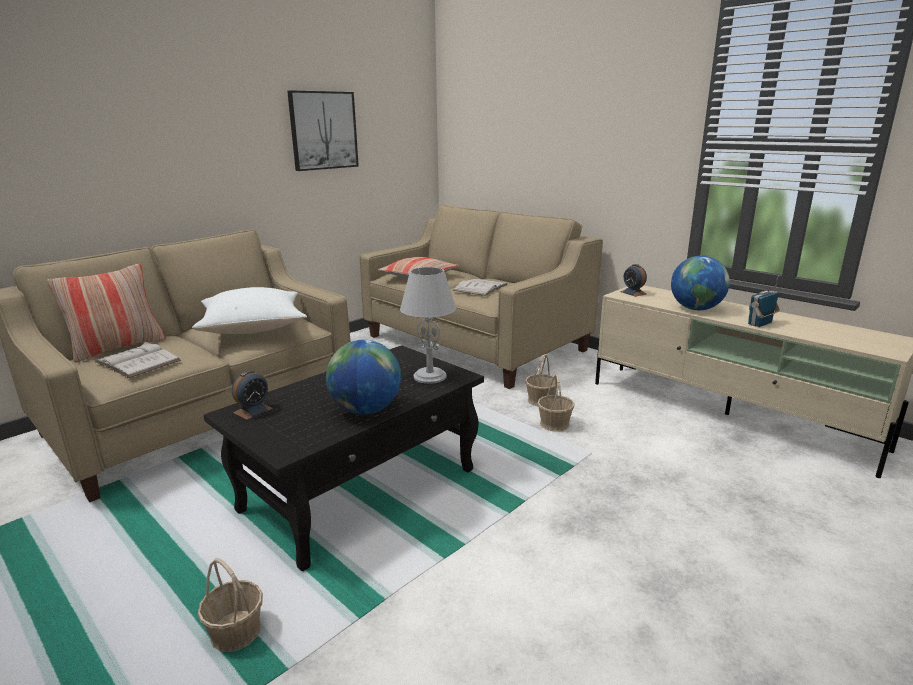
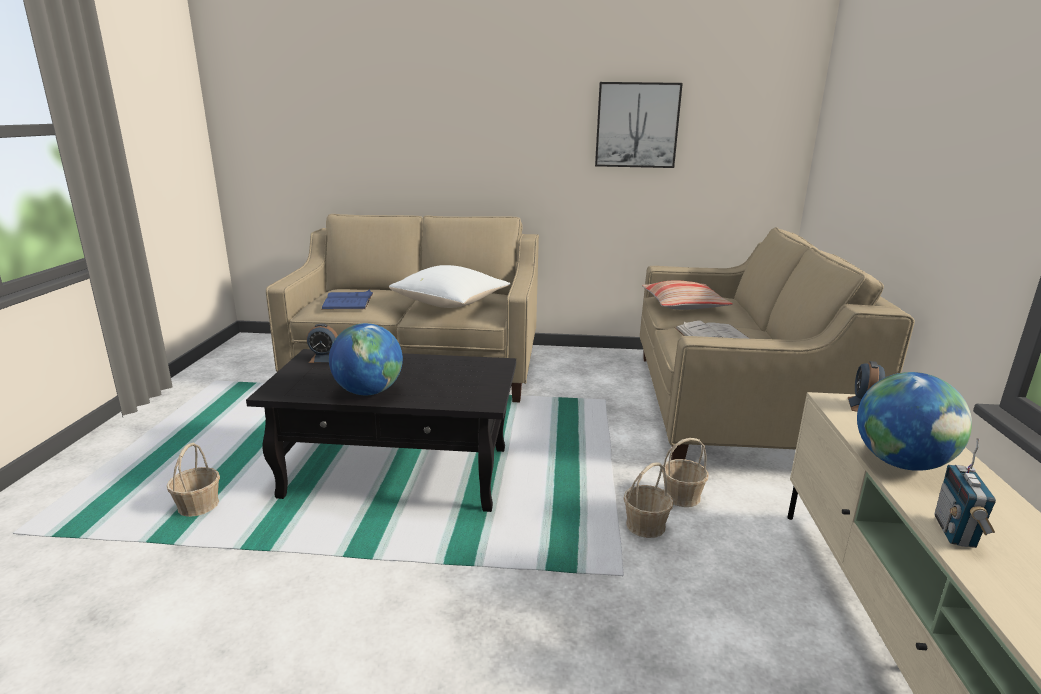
camera: 50 degrees right, 0 degrees up
(118, 347) = (366, 289): pillow -> none
(138, 361) = (348, 301): white book -> blue book
(429, 376) = (466, 391): grey table lamp -> none
(760, 324) = (955, 532): radio -> radio turned 90 degrees counterclockwise

